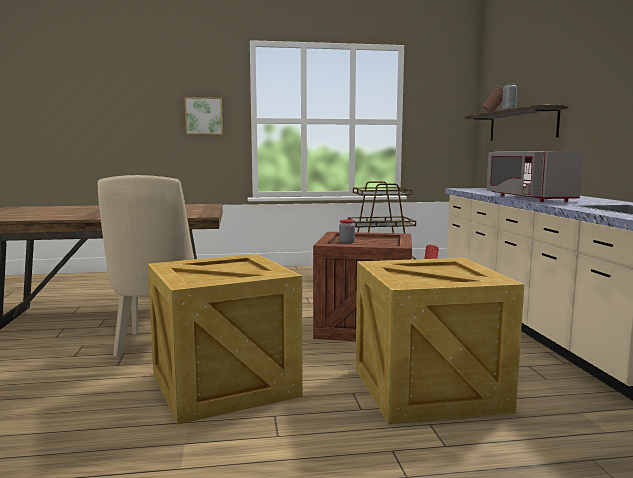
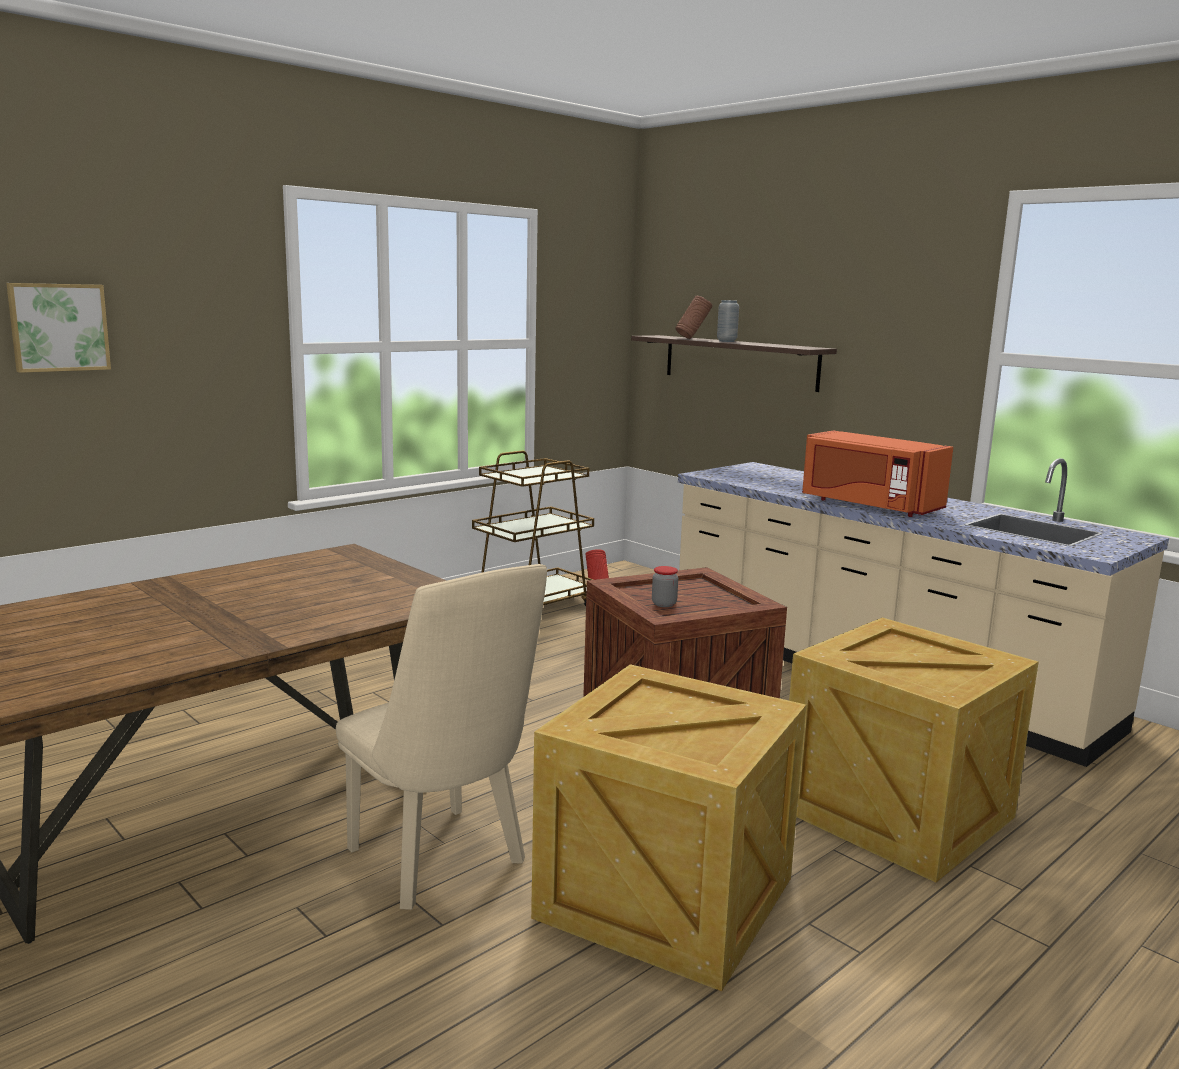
camera: 35 degrees left, 5 degrees up
(204, 116) = (198, 342): picture -> picture (59, 327)
(528, 198) = (868, 505): grey microwave -> orange microwave

